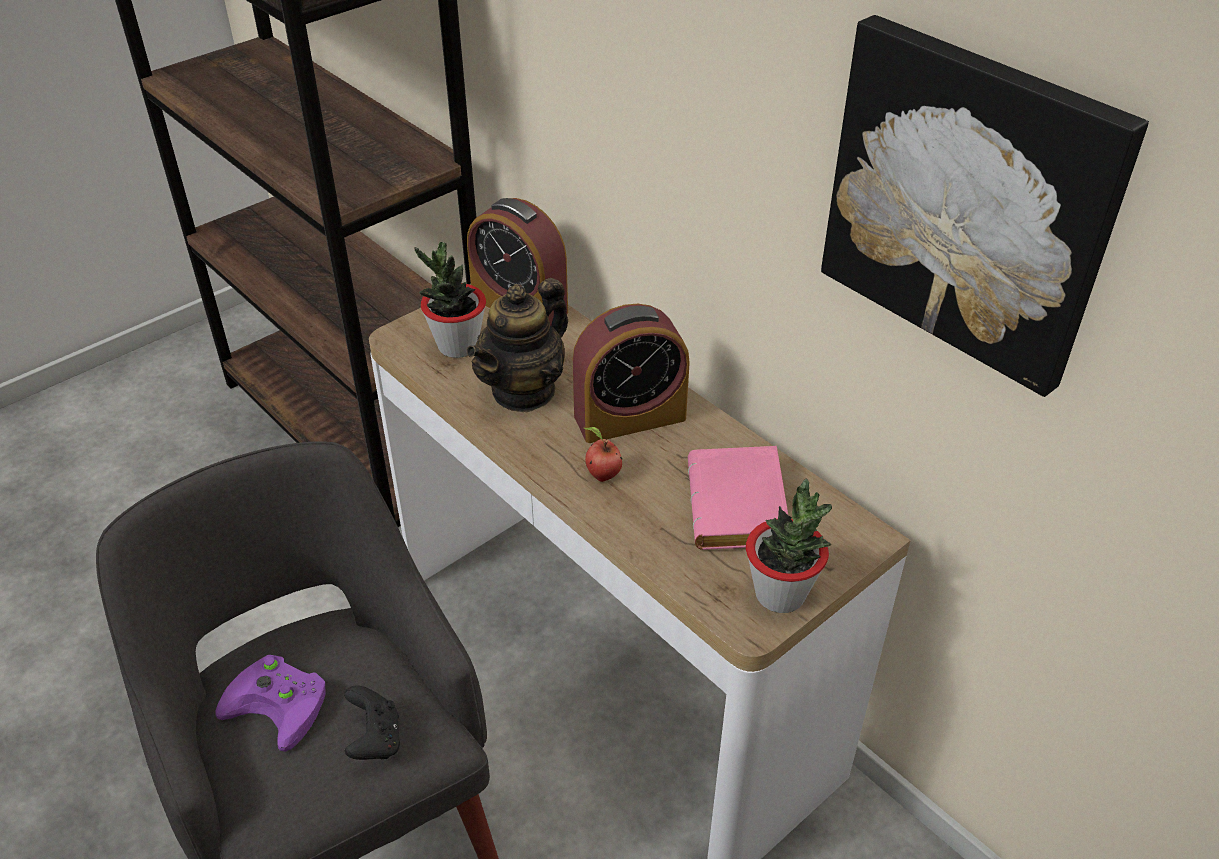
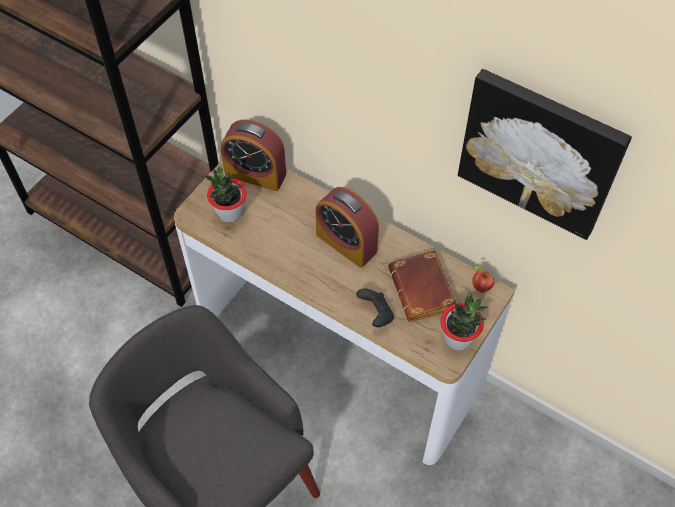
camera: 15 degrees left, 15 degrees up
(282, 703) = (195, 445): purple game controller -> none
(375, 739) = (254, 453): black game controller -> black game controller (376, 314)
(524, 390) = (280, 237): teapot -> none
(601, 475) = (343, 286): apple -> apple (480, 287)
(630, 417) = (346, 243): alarm clock -> alarm clock turned 75 degrees clockwise
(741, 509) = (424, 291): pink book -> brown book

